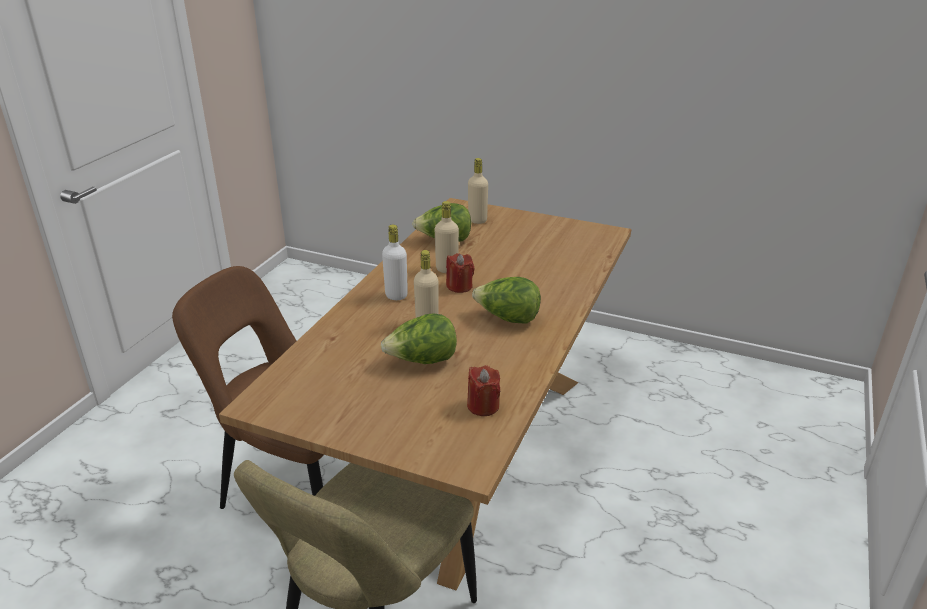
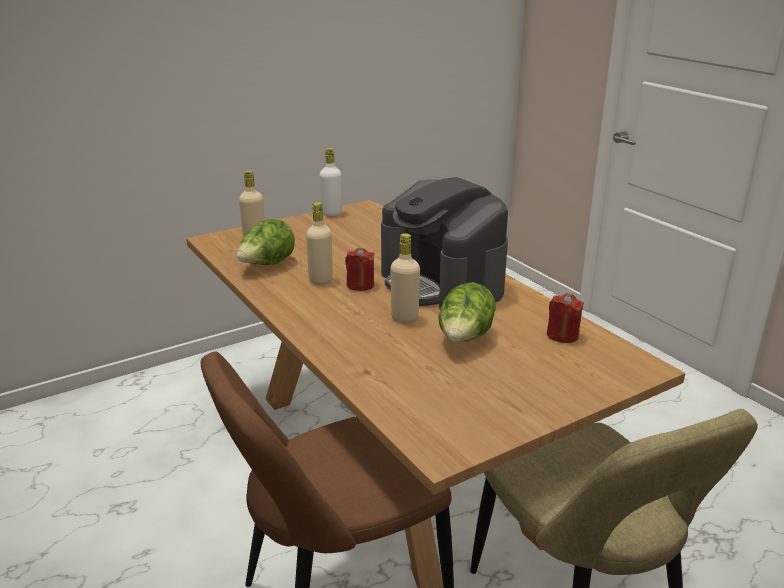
camera: 55 degrees left, 5 degrees down
(396, 295) = (332, 316): white bottle -> white bottle (331, 213)
(507, 318) = (442, 284): lettuce -> coffee machine

